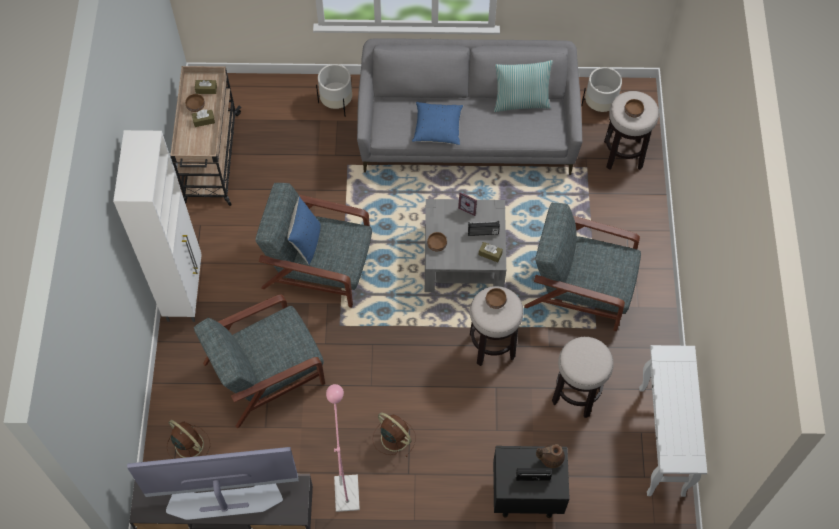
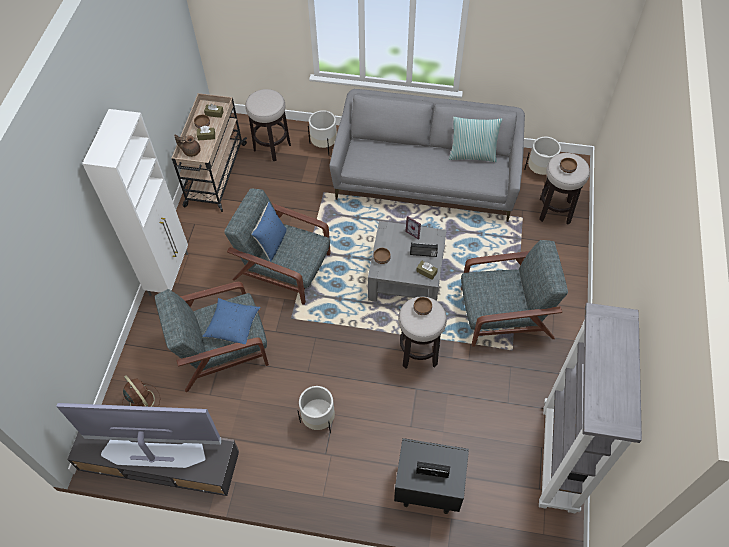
camera: 10 degrees right, 5 degrees down
(346, 486) = (268, 456): pink floor lamp -> none
(393, 437) = (318, 419): brown fan -> white planter
(437, 129) = (399, 167): blue pillow -> blue pillow (233, 326)
(550, 458) = (451, 457): brown teapot -> brown teapot (191, 151)
(576, 394) = (487, 405): stool -> stool (272, 147)
(581, 286) = (504, 313): grey armchair -> grey armchair turned 150 degrees clockwise
(662, 442) = (559, 459): white console table -> grey bookcase

